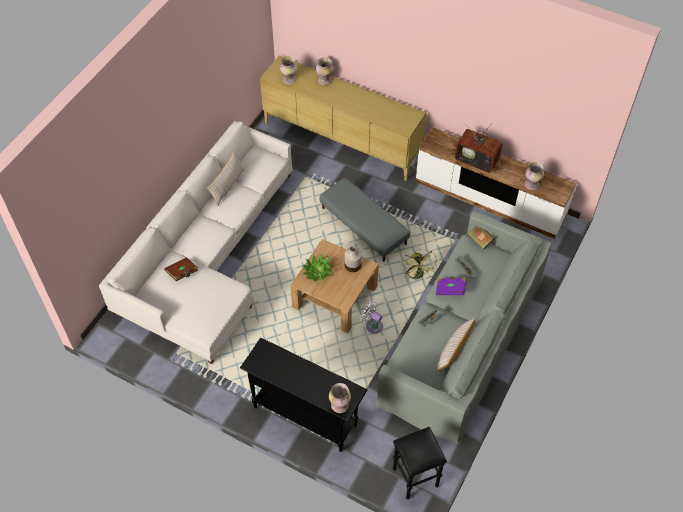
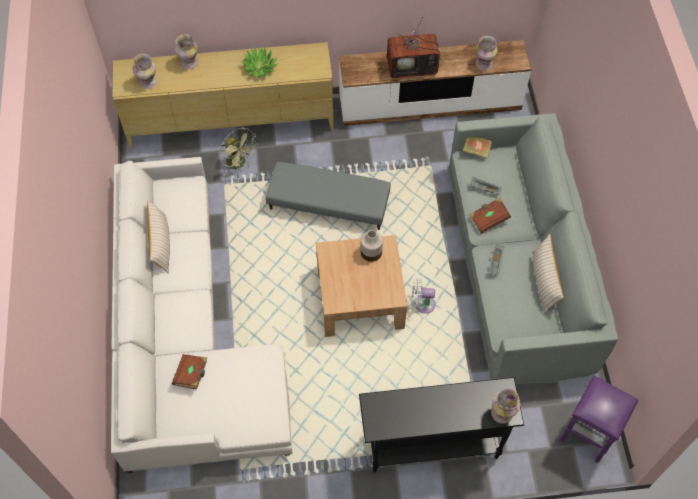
camera: 35 degrees left, 5 degrees up
(317, 271) = (340, 282): potted plant -> potted plant (260, 67)
(415, 478) = (588, 436): black stool -> purple stool
(417, 276) = (424, 225): green fan -> green fan (239, 163)
(450, 289) = (488, 219): purple book -> brown book

